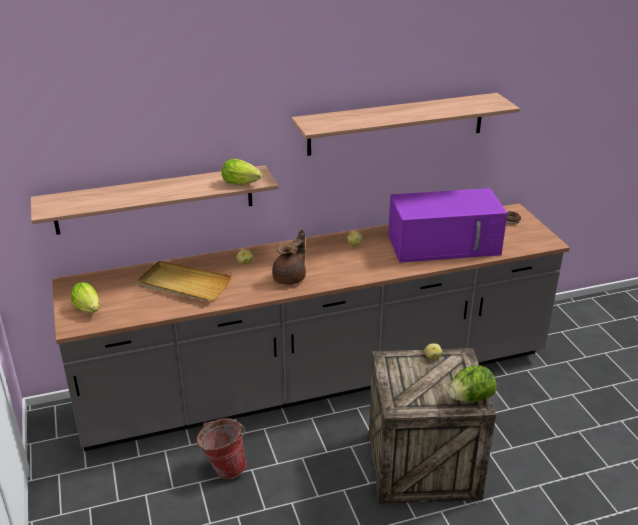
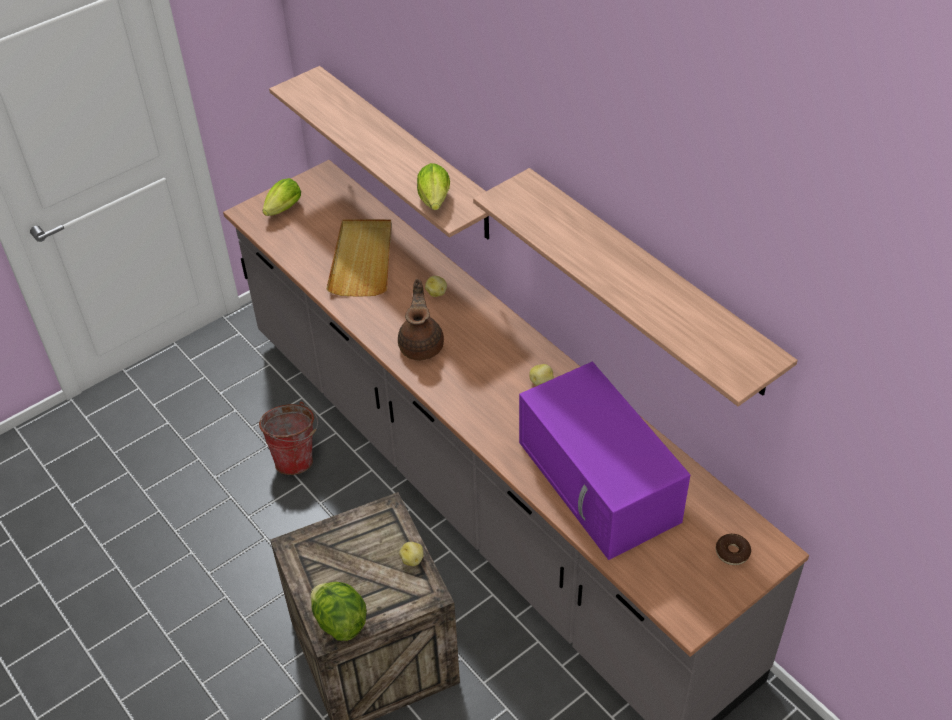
camera: 70 degrees right, 15 degrees up
(290, 278) = (422, 345): brown teapot -> brown teapot turned 105 degrees counterclockwise

